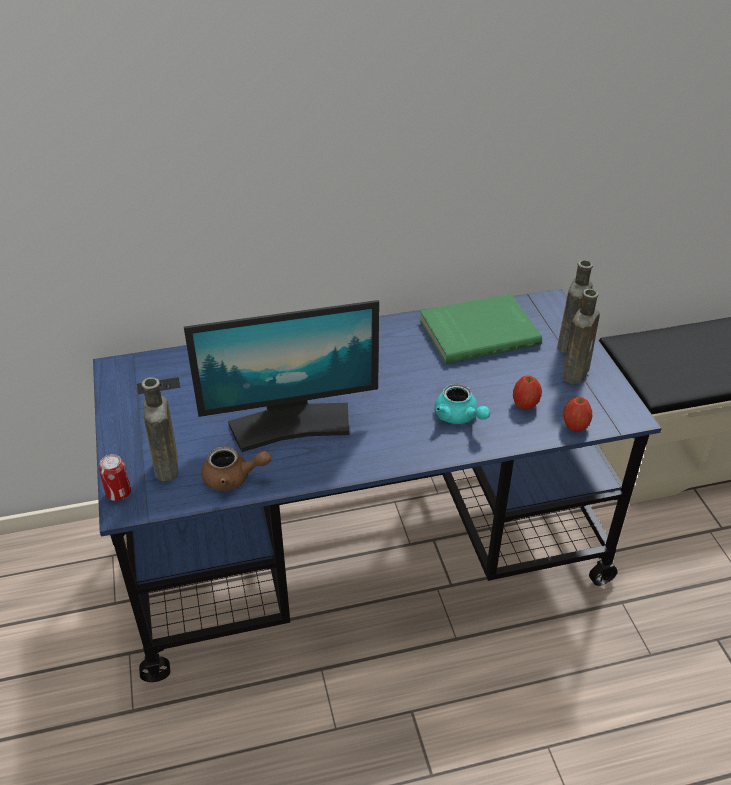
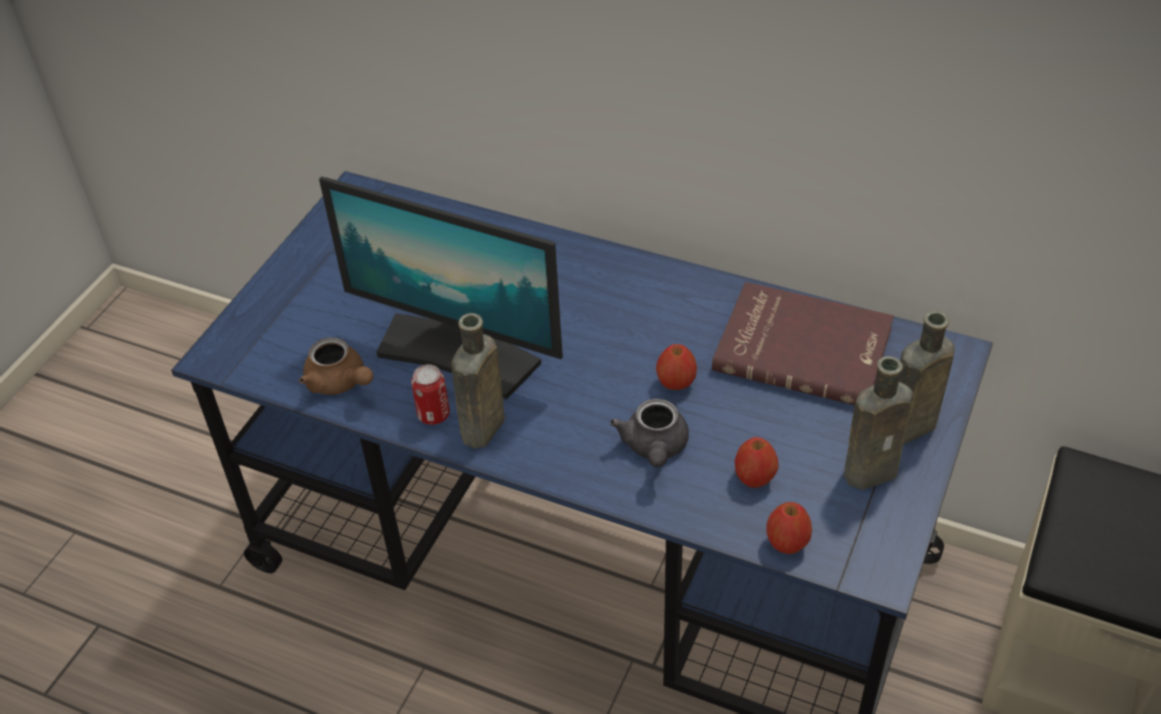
camera: 40 degrees right, 5 degrees up
(118, 493) = (224, 338): can -> can (433, 414)
(167, 469) = (291, 336): brown bottle -> brown bottle (481, 431)
(433, 380) = (675, 383): none -> apple
(459, 417) = (654, 448): turquoise teapot -> grey teapot
(478, 331) = (803, 347): green book -> red book

